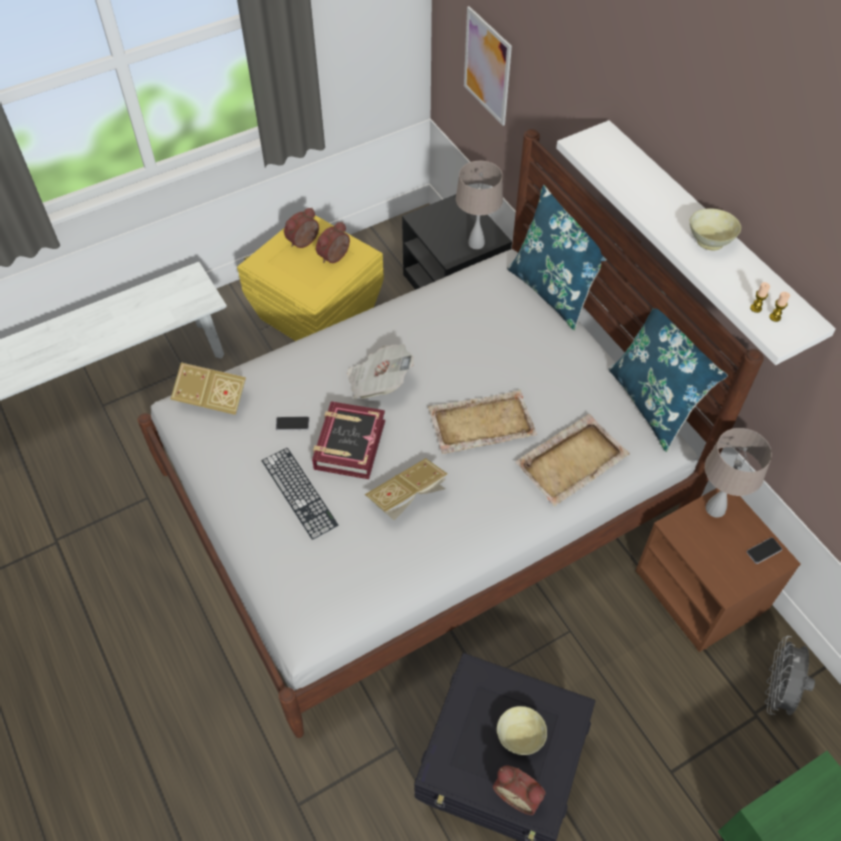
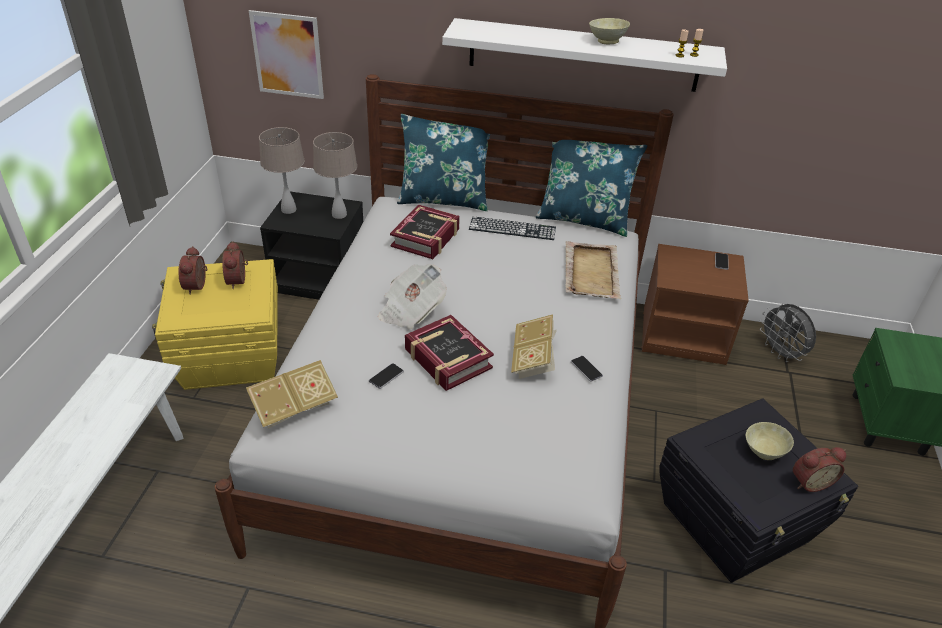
camera: 50 degrees left, 15 degrees down
(299, 492) = (457, 413): keyboard -> keyboard (512, 228)
(435, 540) = (586, 369): none -> phone
(479, 322) = (426, 238): none -> book
(480, 424) = (512, 288): beige tray -> none
(715, 509) = (673, 259): beige table lamp -> beige table lamp (288, 210)

